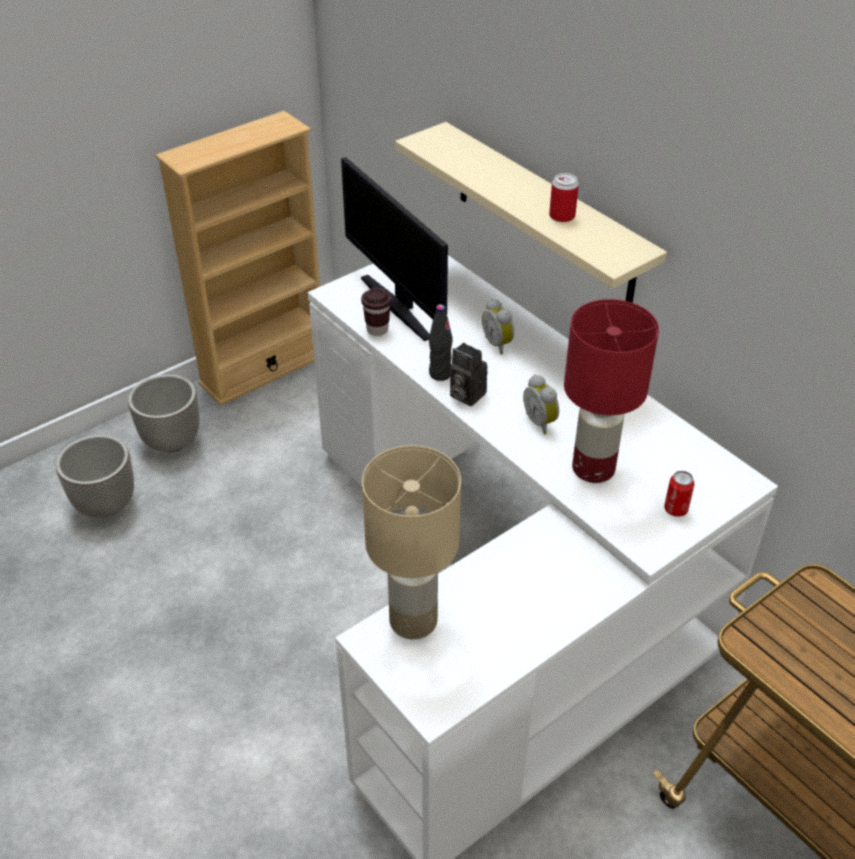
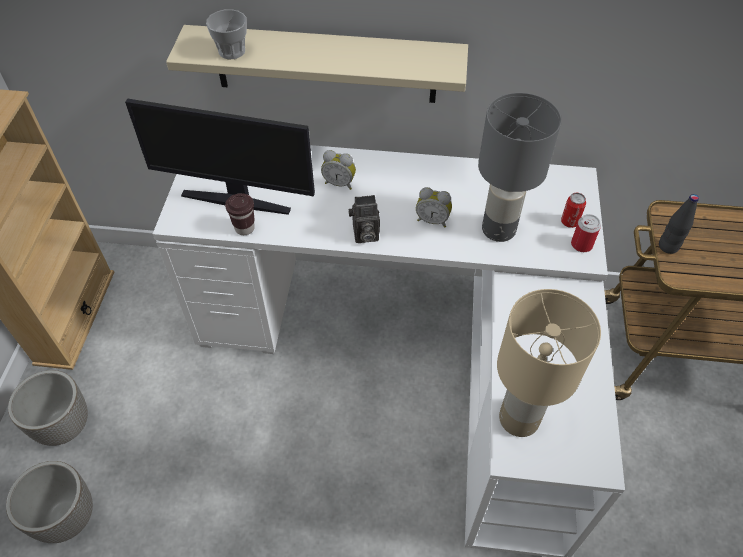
camera: 45 degrees left, 10 degrees up
(440, 374) = (329, 231): black bottle -> black bottle (668, 246)
(453, 157) = (232, 51): none -> cup
(562, 216) = (372, 56): can -> can (581, 245)
(594, 469) = (499, 229): red table lamp -> grey table lamp

